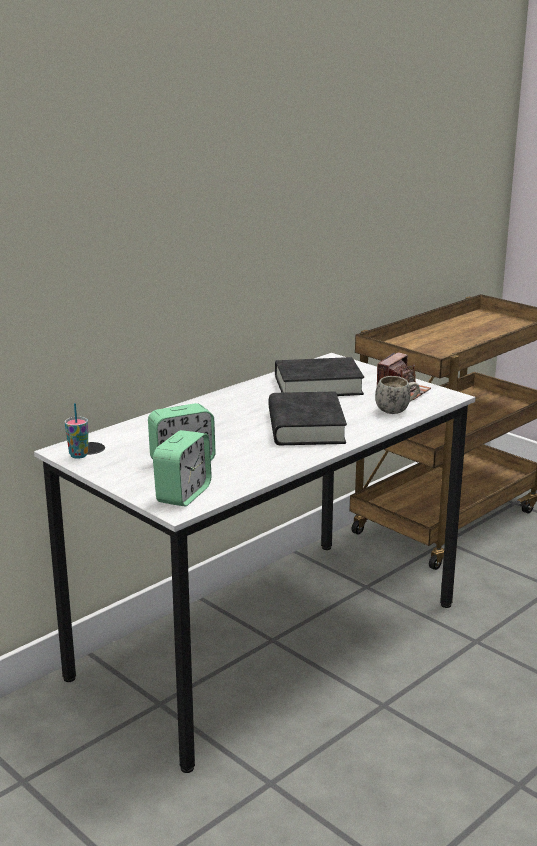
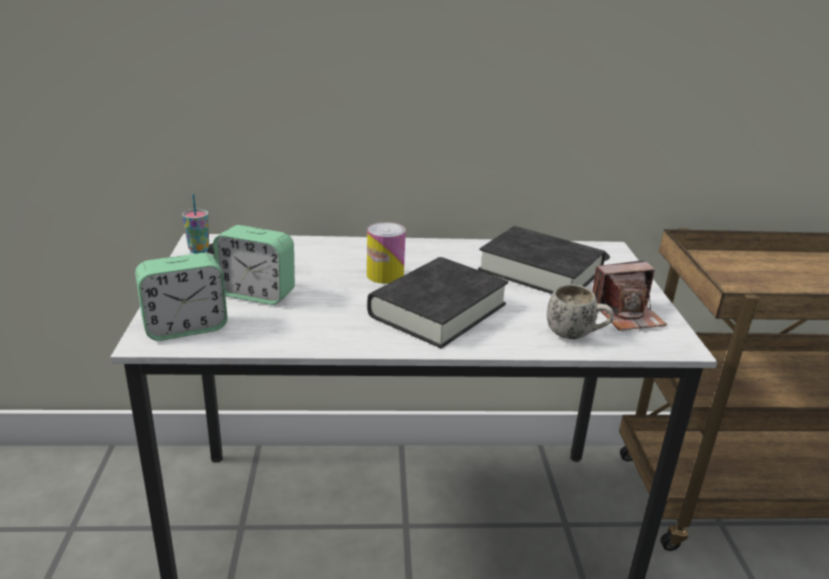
camera: 40 degrees right, 5 degrees up
(236, 421) = (385, 275): none -> can

